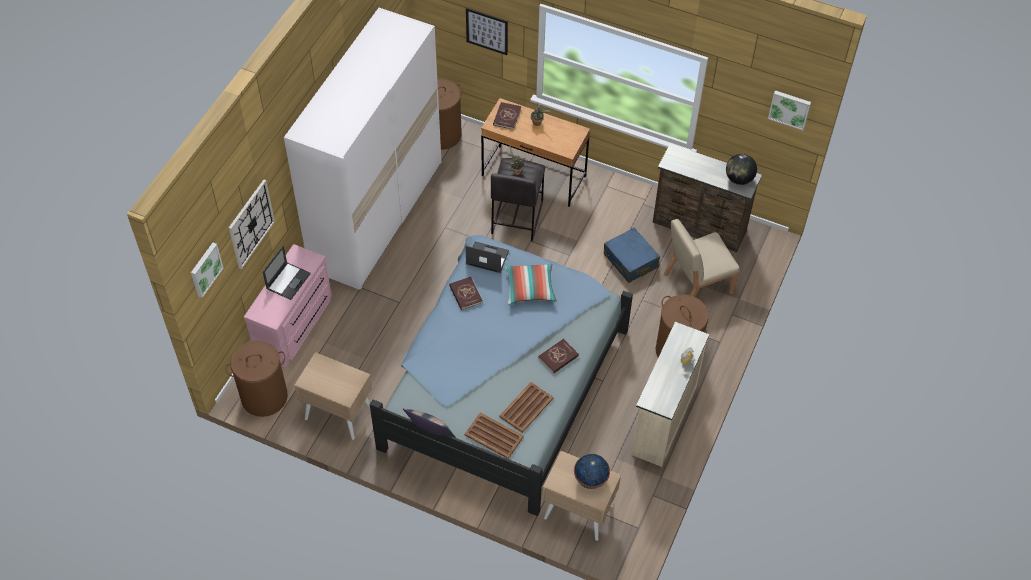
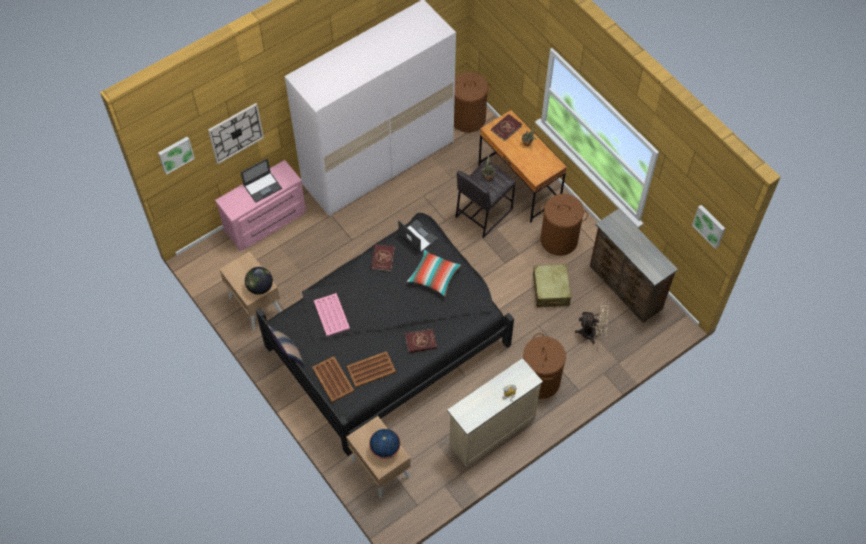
camera: 30 degrees right, 5 degrees up
(264, 397) = (211, 266): brown laundry basket -> brown laundry basket (559, 240)
(450, 372) = (331, 314): none -> pink tray
(487, 31) = (515, 51): picture -> none
(500, 380) = (388, 337): blue bed -> black bed
(630, 261) = (550, 290): blue suitcase -> beige suitcase
(697, 283) = (592, 333): beige chair -> beige fan
(739, 179) = (655, 264): globe -> globe (260, 287)

